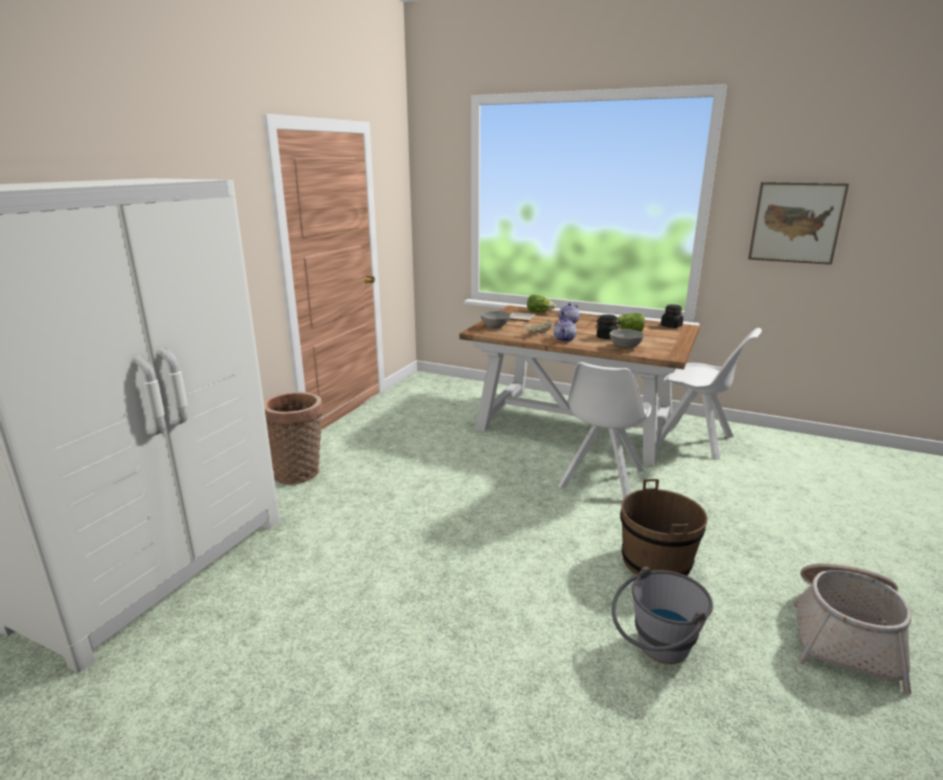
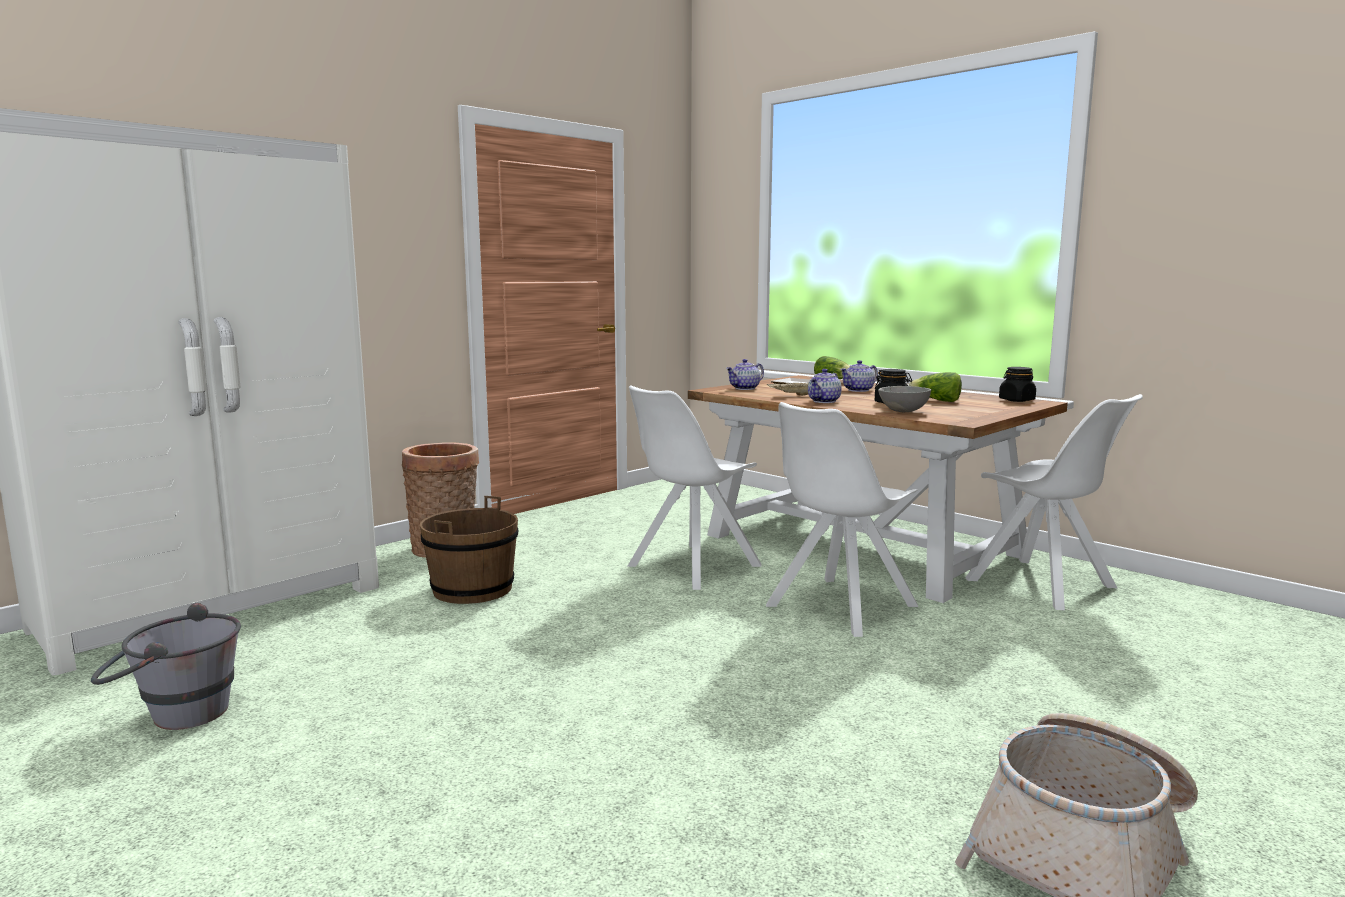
camera: 20 degrees right, 10 degrees down
(487, 461) = (691, 567): none -> white chair
(495, 327) = (745, 388): grey bowl -> teapot
(656, 562) = (832, 705): brown bucket -> brown bucket (473, 590)
(656, 649) = (730, 798): grey bucket -> grey bucket (175, 714)
(796, 223) = (1220, 231): picture -> none

